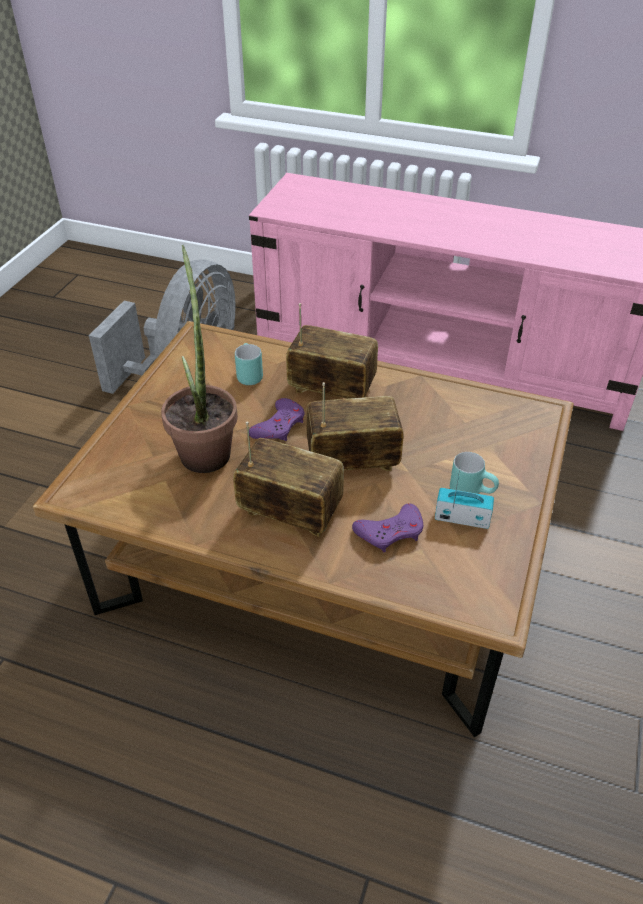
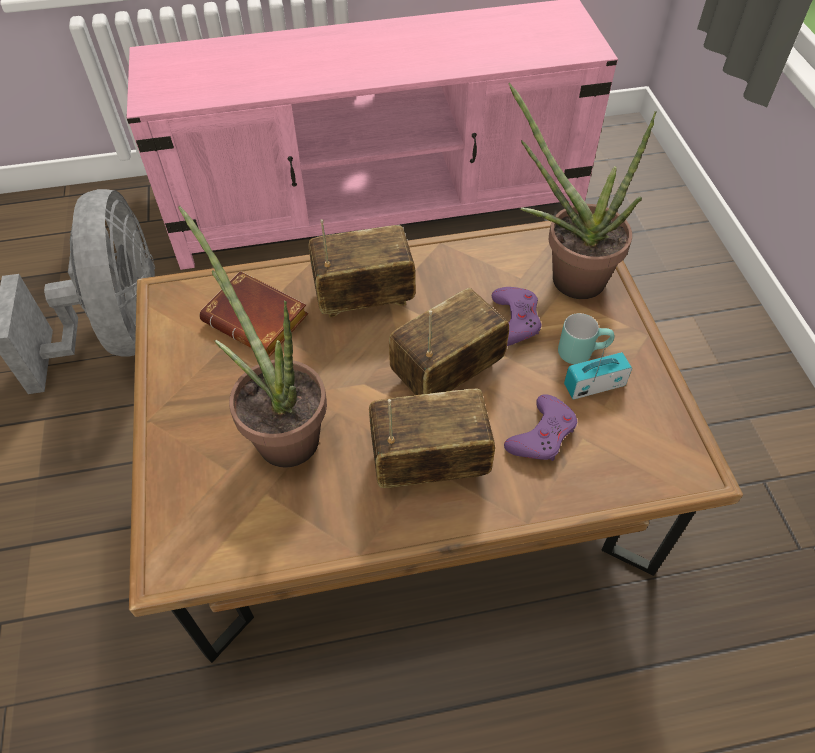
camera: 30 degrees left, 10 degrees up
(247, 375) = (259, 319): turquoise mug -> brown book
(279, 425) = (341, 366): purple game controller -> purple game controller (515, 320)
(504, 435) = (566, 276): none -> potted plant

